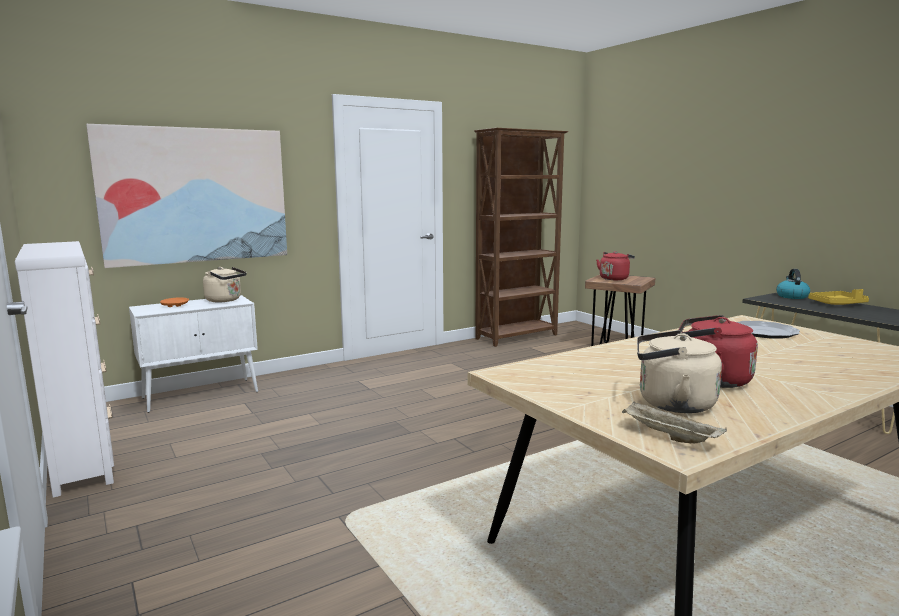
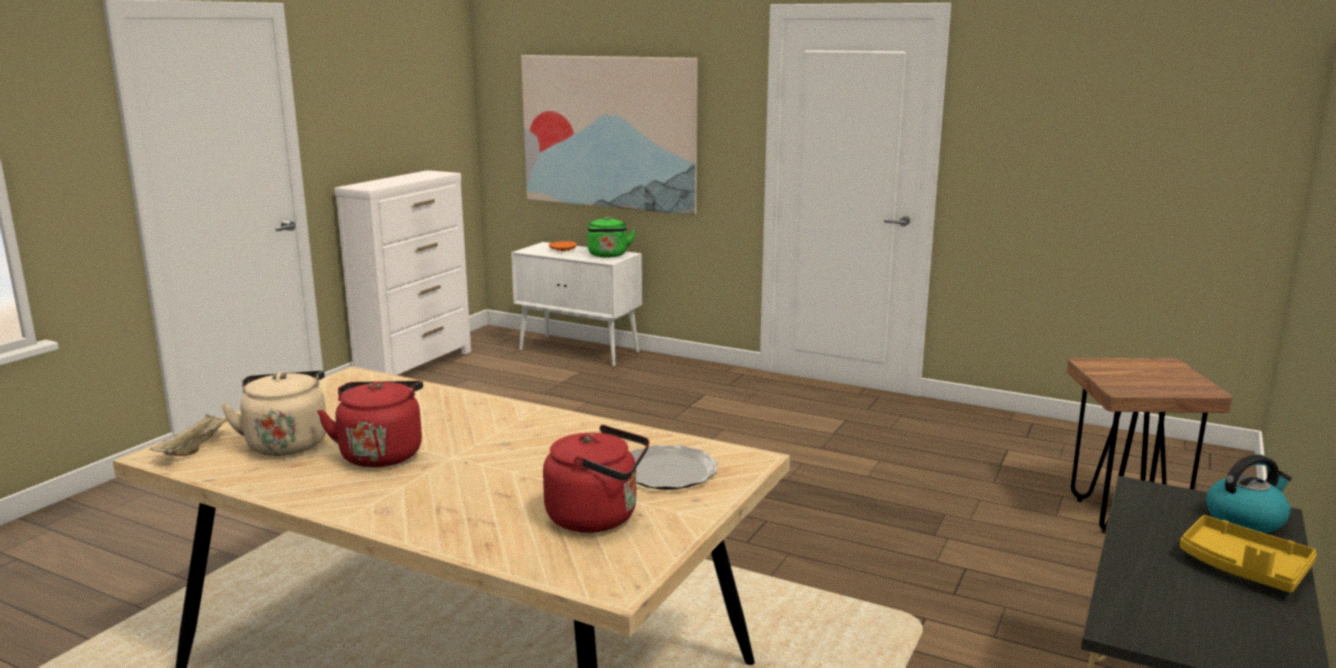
camera: 60 degrees right, 5 degrees up
(225, 300) = (608, 255): beige kettle -> green kettle
(517, 337) = (1046, 431): brown bookcase -> none
(614, 278) = (1137, 372): red kettle -> red kettle (598, 517)

